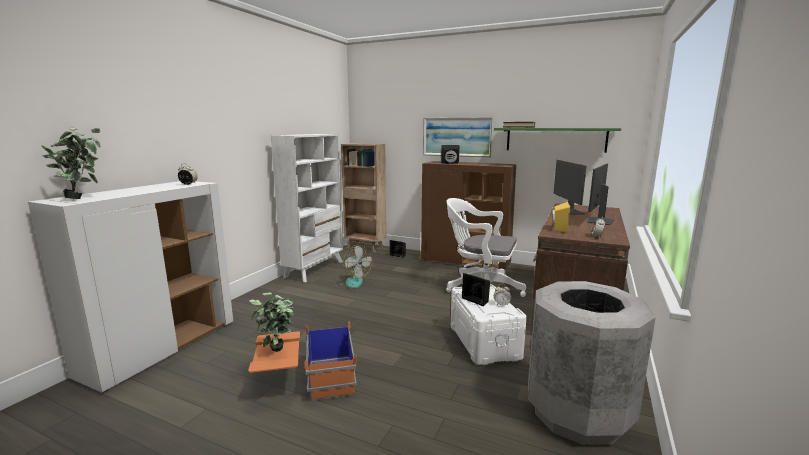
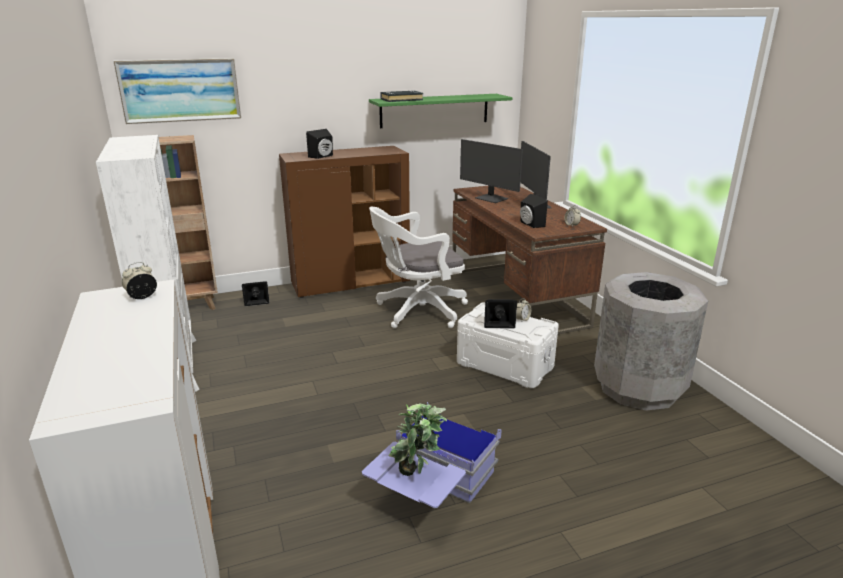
camera: 45 degrees left, 10 degrees up
(83, 198) = (112, 388): potted plant -> none
(306, 381) = (431, 491): orange storage box -> blue storage box
(351, 282) = (262, 362): fan -> none
(457, 137) = (310, 115): picture -> picture (180, 90)
(558, 229) = (530, 224): yellow speaker -> black speaker

